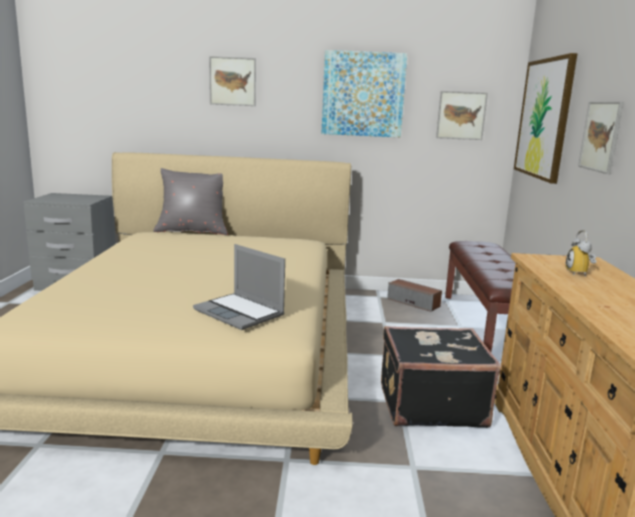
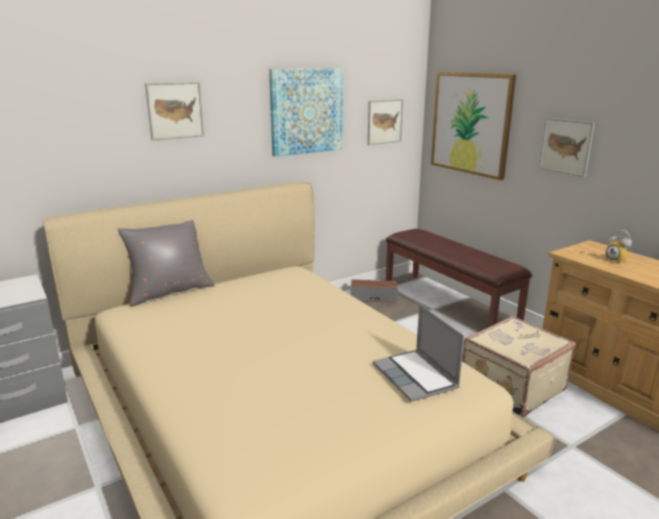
camera: 35 degrees left, 5 degrees up
(240, 313) = (416, 377): laptop -> laptop turned 60 degrees clockwise
(430, 404) = (510, 388): black suitcase -> beige suitcase

